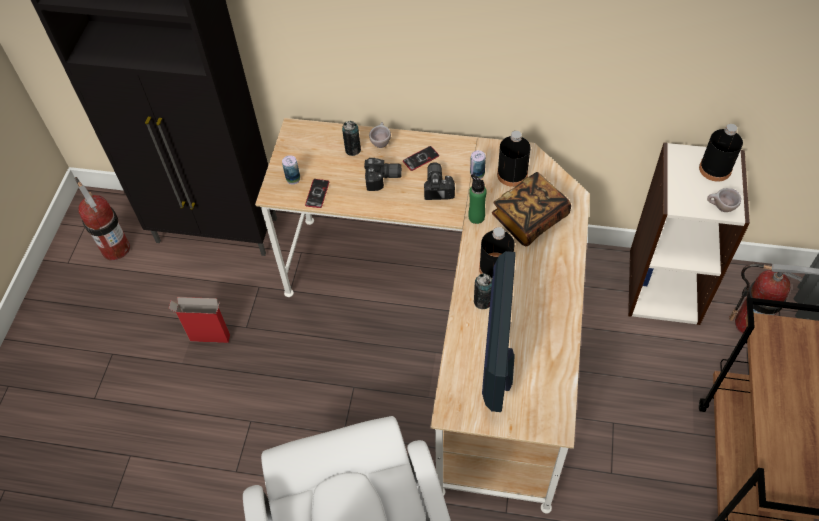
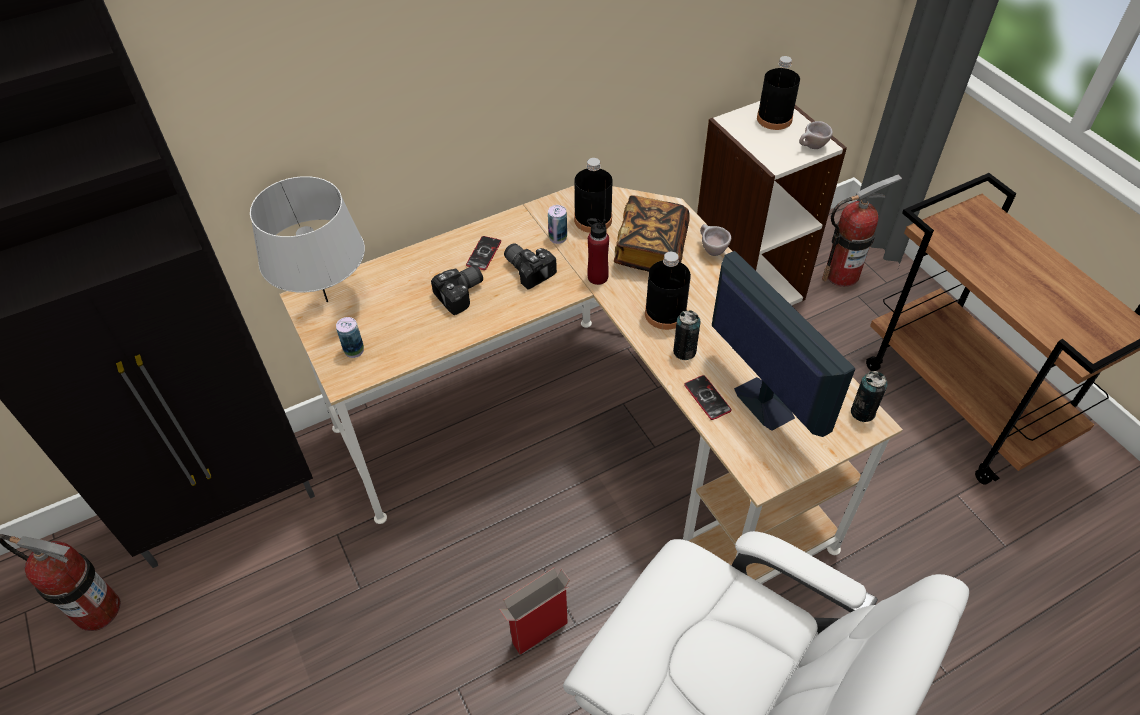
camera: 40 degrees left, 5 degrees down
(209, 337) = (322, 631): cardboard box -> cardboard box (539, 634)
(305, 138) = (327, 301): none -> grey table lamp
(317, 194) = (399, 349): phone -> phone (707, 398)
(353, 150) = (398, 284): can -> can (862, 412)
(381, 142) = (423, 260): beige cup -> beige cup (711, 250)
(476, 217) = (597, 277): green bottle -> red bottle

